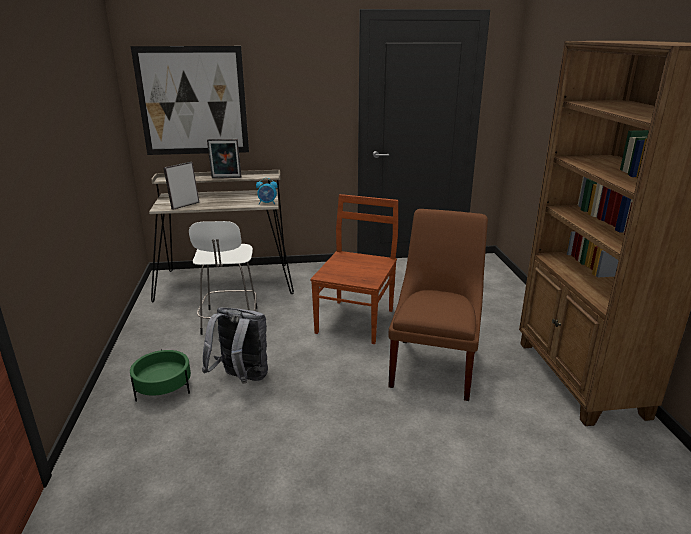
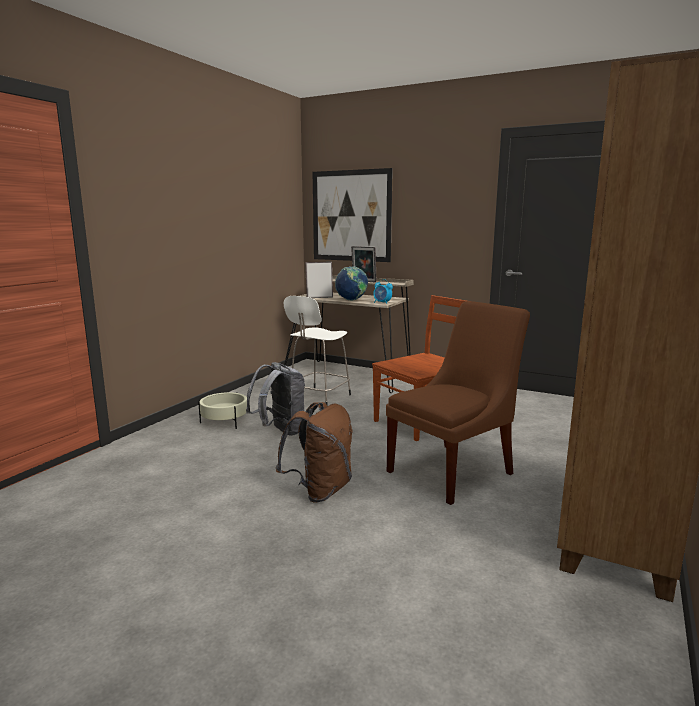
camera: 35 degrees right, 10 degrees down
(163, 388) = (225, 421): green planter -> beige planter
(229, 204) = (351, 300): none -> globe
(360, 433) = (320, 490): none -> brown backpack

